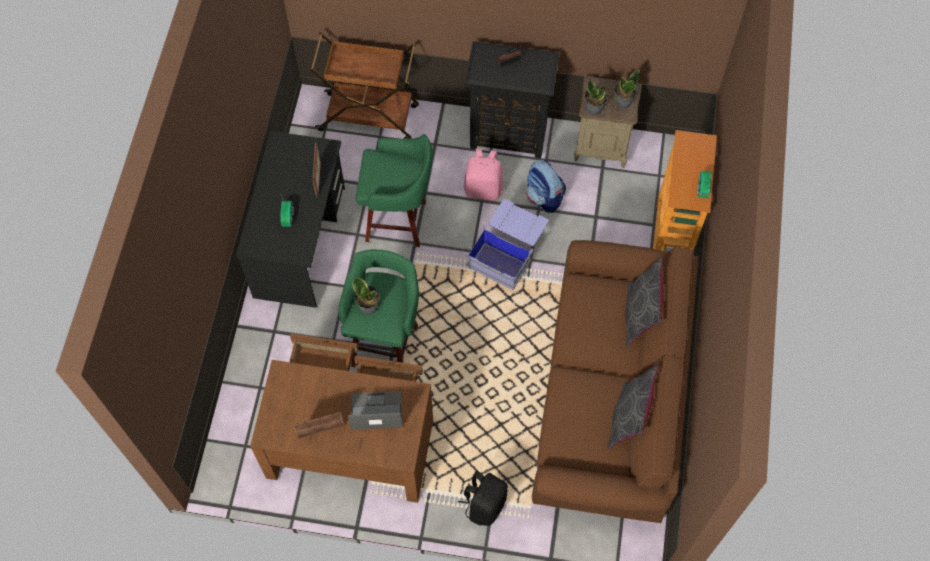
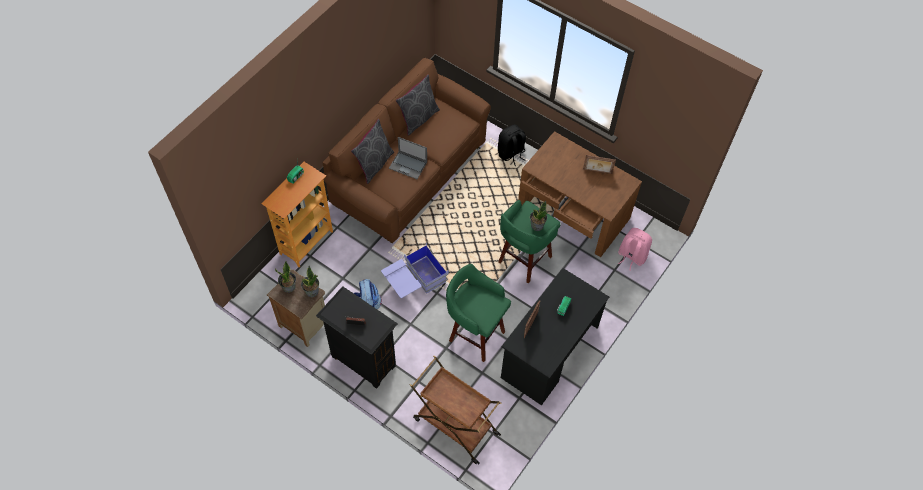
camera: 155 degrees left, 5 degrees down
(375, 411) = (561, 168): laptop -> laptop (408, 165)
(484, 188) = (404, 332): pink backpack -> pink backpack (631, 256)

